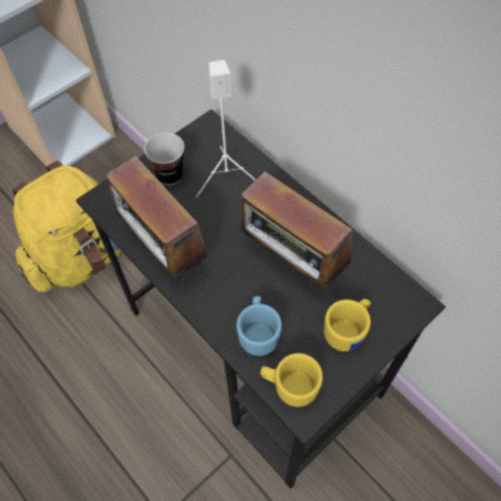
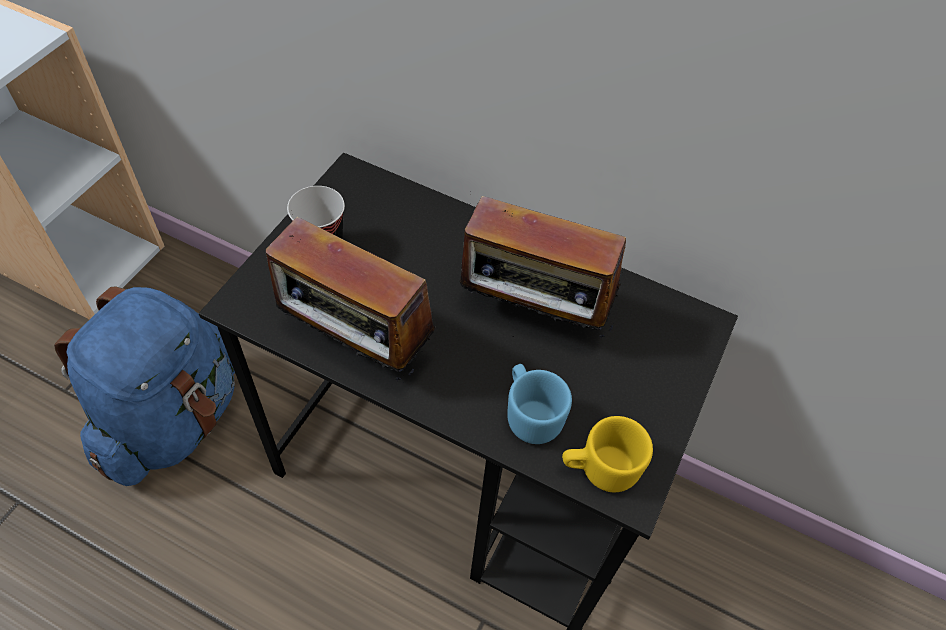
camera: 25 degrees left, 5 degrees down
(84, 255) = (175, 418): yellow backpack -> blue backpack
(227, 176) = (402, 230): white speaker -> none
(348, 330) = (640, 378): yellow mug -> none

